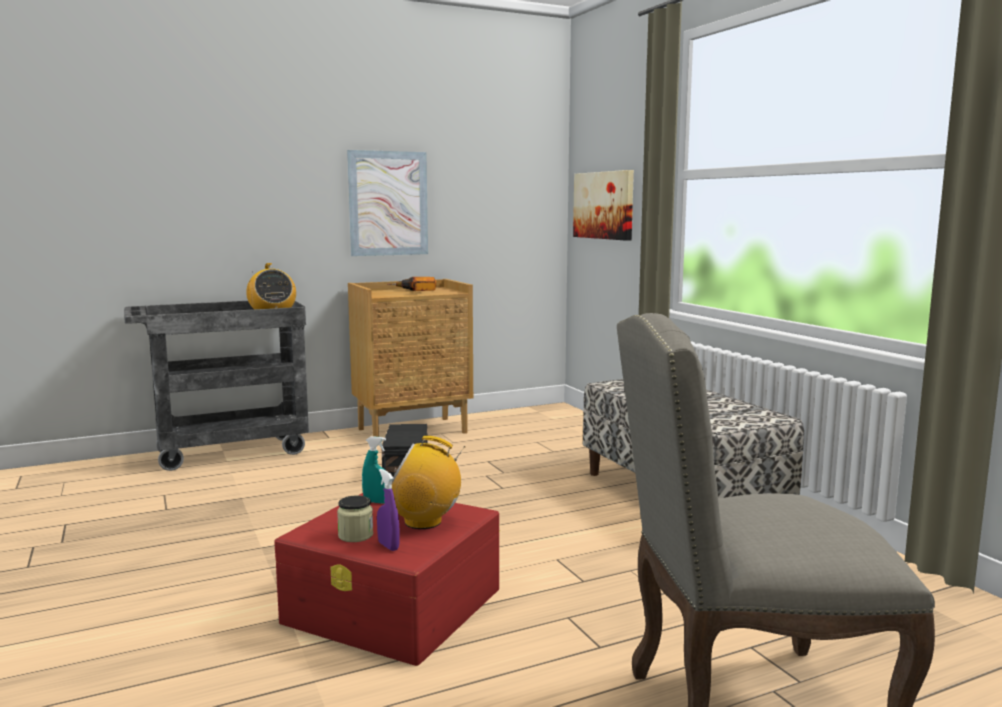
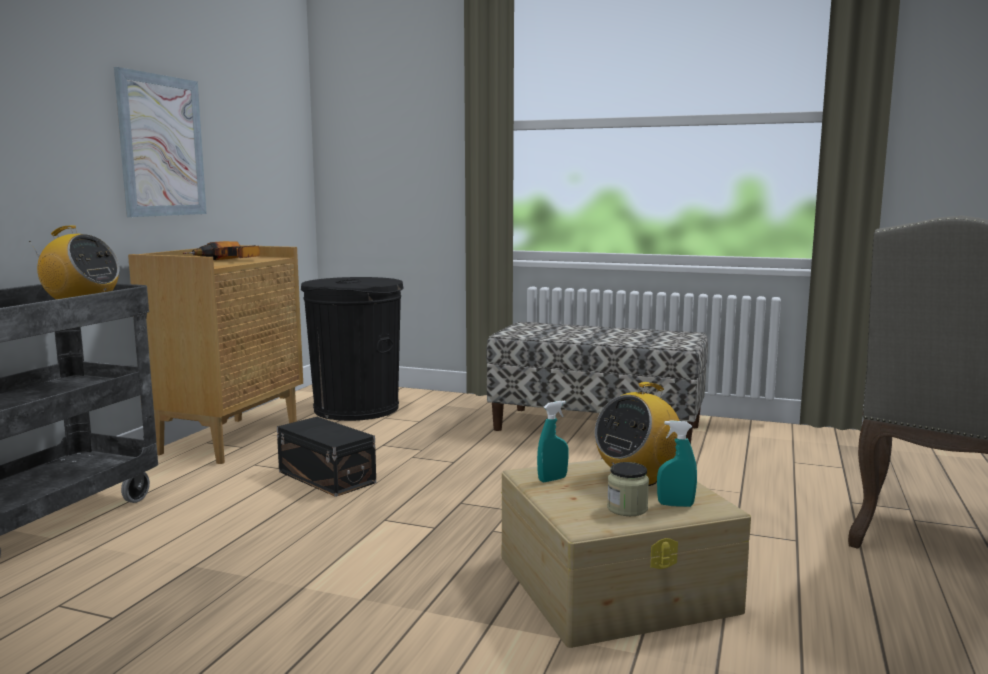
camera: 45 degrees left, 0 degrees up
(388, 546) = (675, 505): purple spray bottle -> turquoise spray bottle
(395, 605) = (616, 583): red storage box -> beige storage box
(534, 430) = (356, 408): none -> black trash can
(604, 205) = (382, 157): picture -> none

